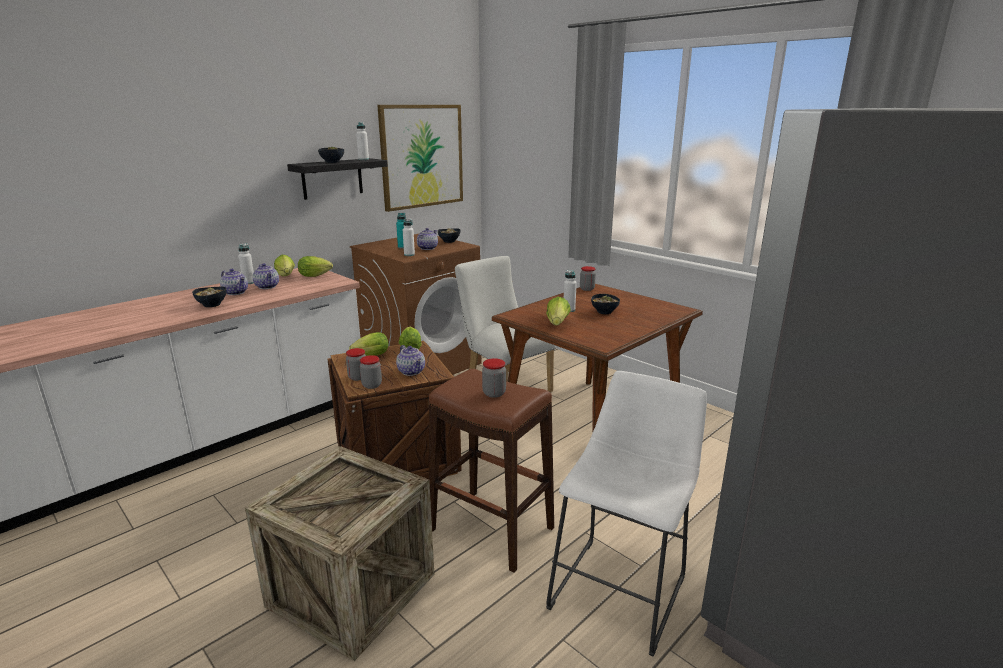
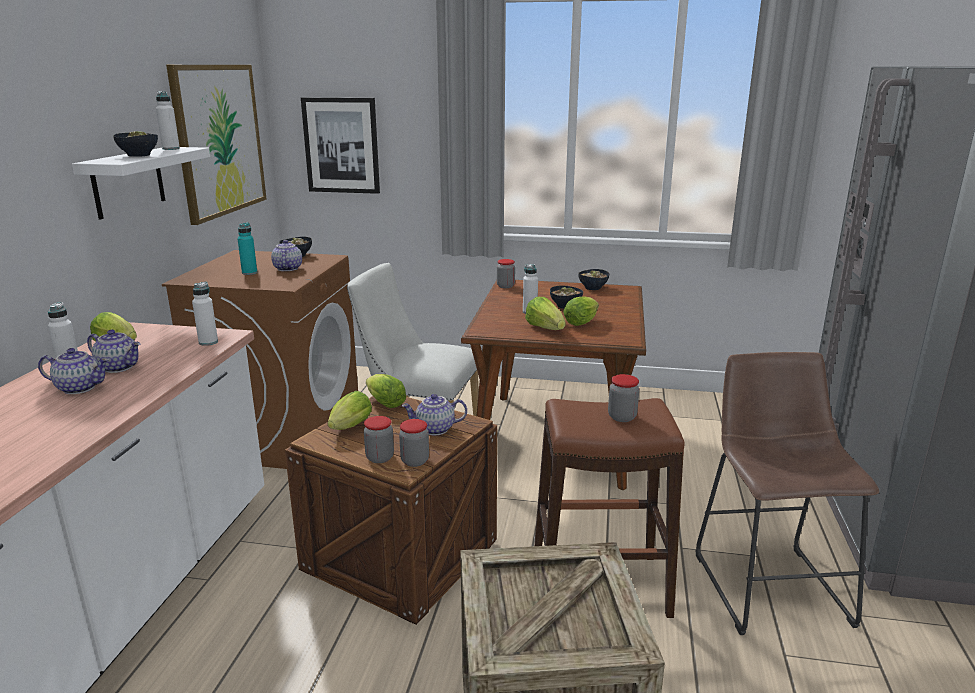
camera: 35 degrees left, 0 degrees up
(212, 305) = (77, 415): bowl -> bowl (593, 288)
(316, 276) = (169, 335): lettuce -> lettuce (582, 322)
(332, 178) = (128, 182): black shelf -> white shelf
(409, 255) = (281, 281): white bottle -> white bottle (208, 342)
(412, 371) = (435, 429): teapot -> teapot turned 150 degrees clockwise
(518, 165) = (341, 145): none -> picture
(622, 587) = (767, 582): white stool -> brown stool

